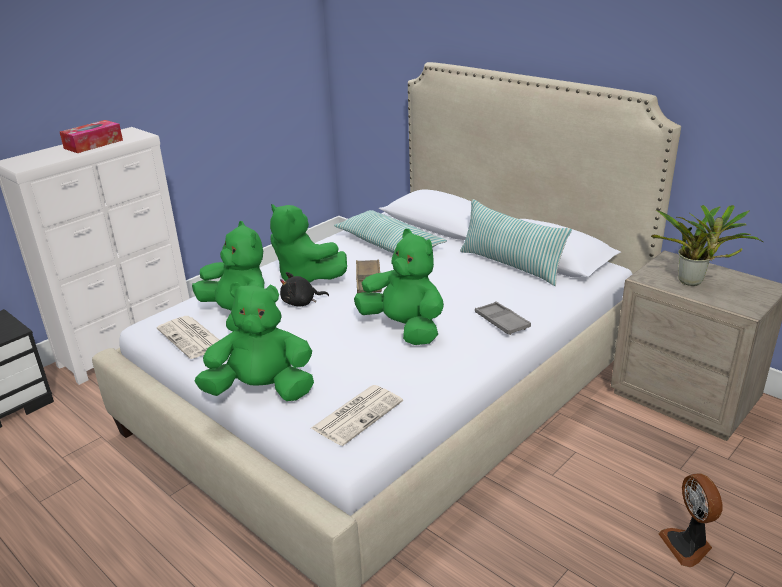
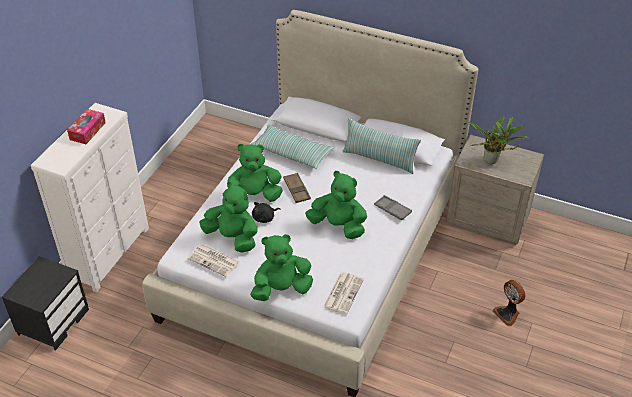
camera: 20 degrees left, 15 degrees up
(305, 278) = (254, 195): green plush toy -> green plush toy turned 150 degrees clockwise

